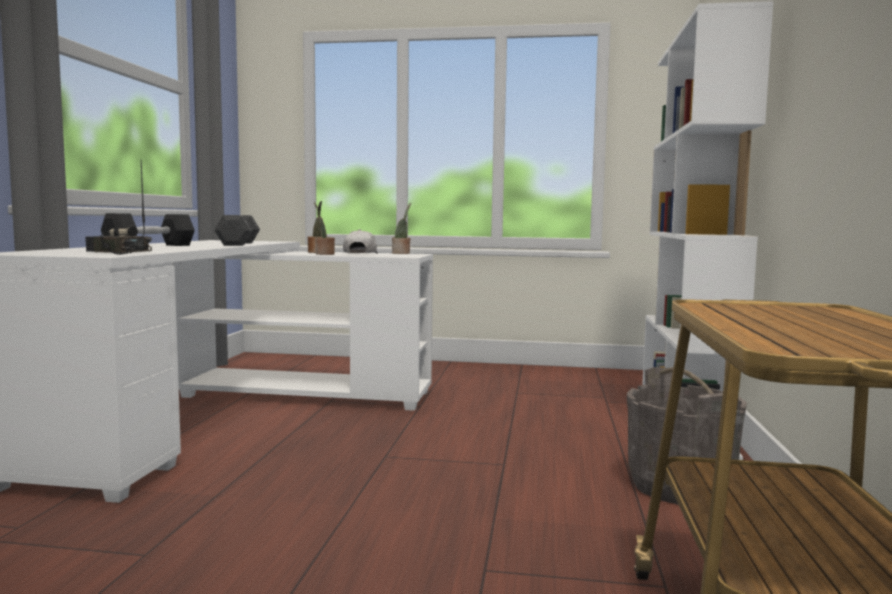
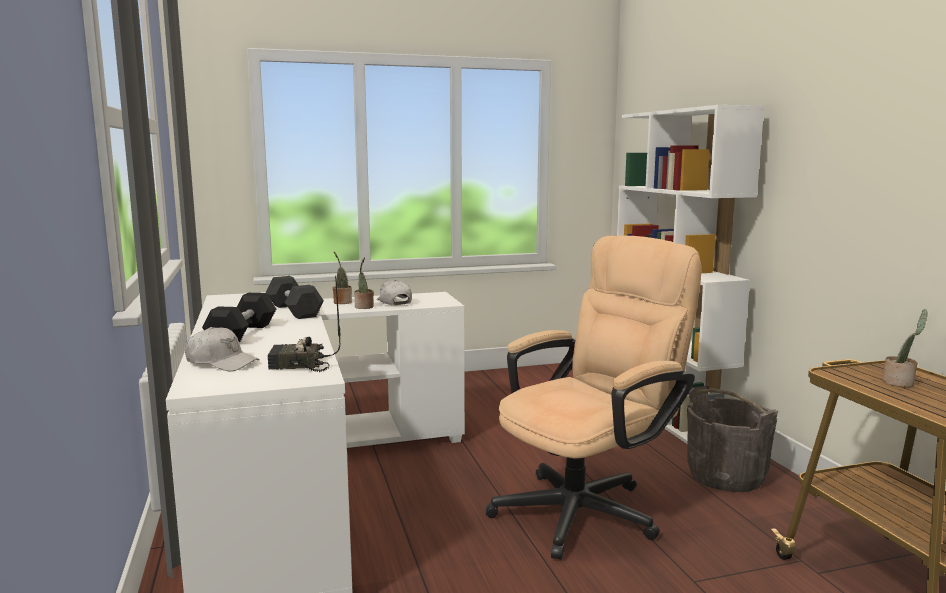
camera: 25 degrees left, 5 degrees up
(74, 250) = (222, 362): none -> white cap
(402, 253) = (422, 295): potted plant -> potted plant (900, 383)
(462, 481) = (588, 508): none -> beige office chair

